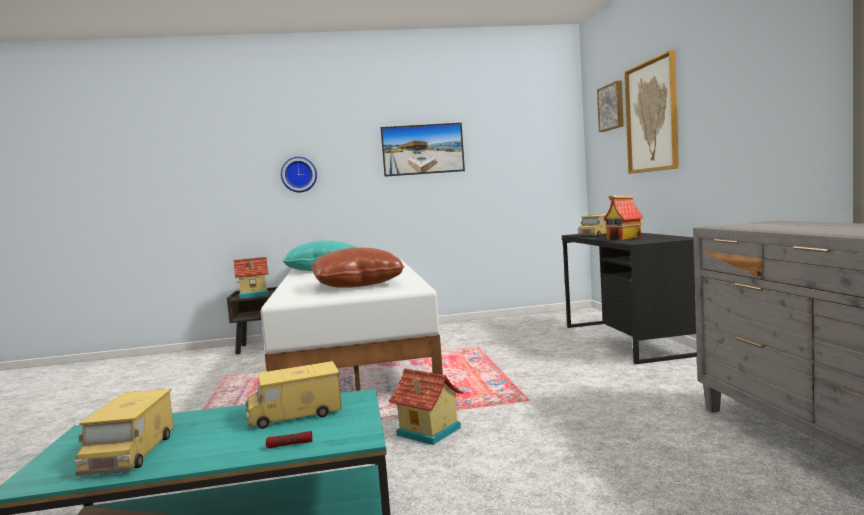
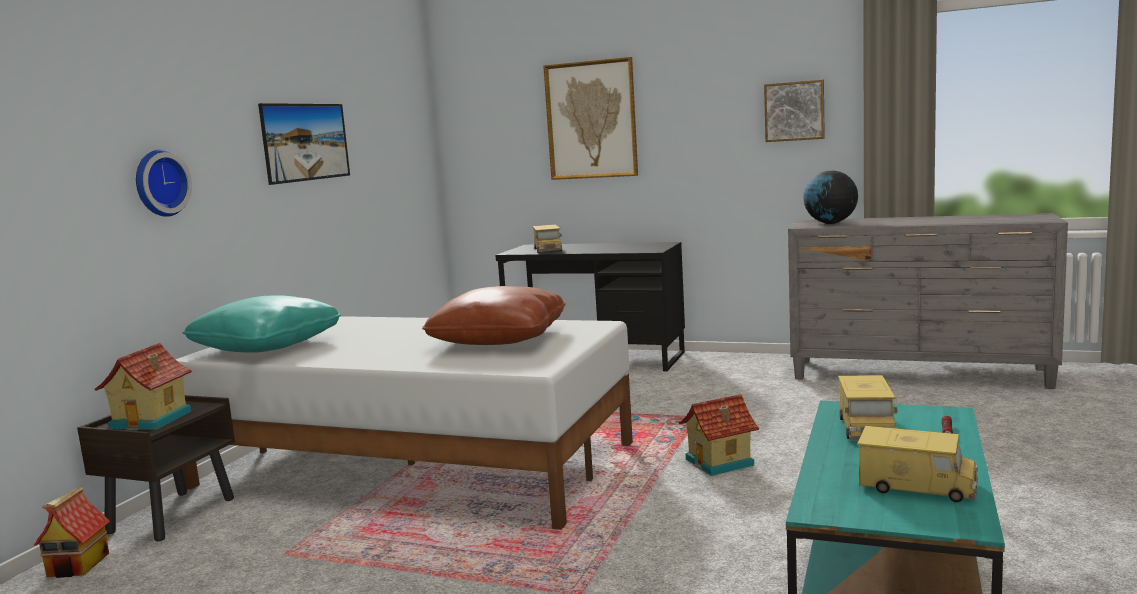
camera: 60 degrees left, 5 degrees up
(612, 107) = (508, 101): picture -> picture (794, 111)
(623, 238) = (609, 249): toy house -> toy house (78, 565)
(763, 225) = (830, 223): none -> globe

